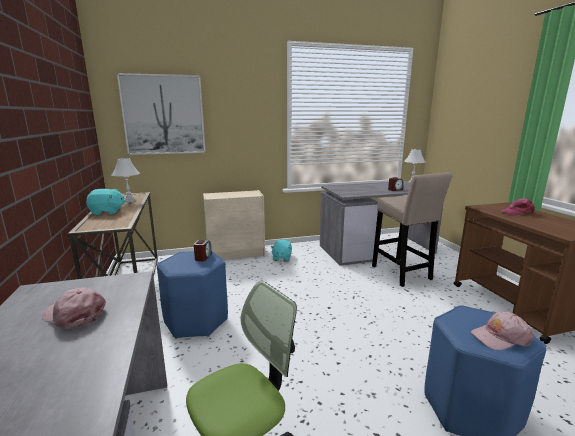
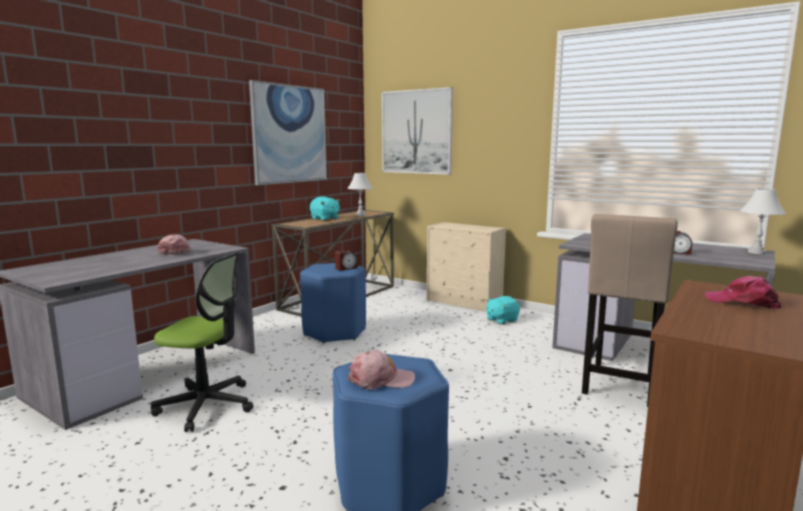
camera: 50 degrees right, 5 degrees down
(57, 120) = (290, 134): none -> picture
(500, 337) = (380, 379): pink cap -> pink cap turned 135 degrees clockwise

